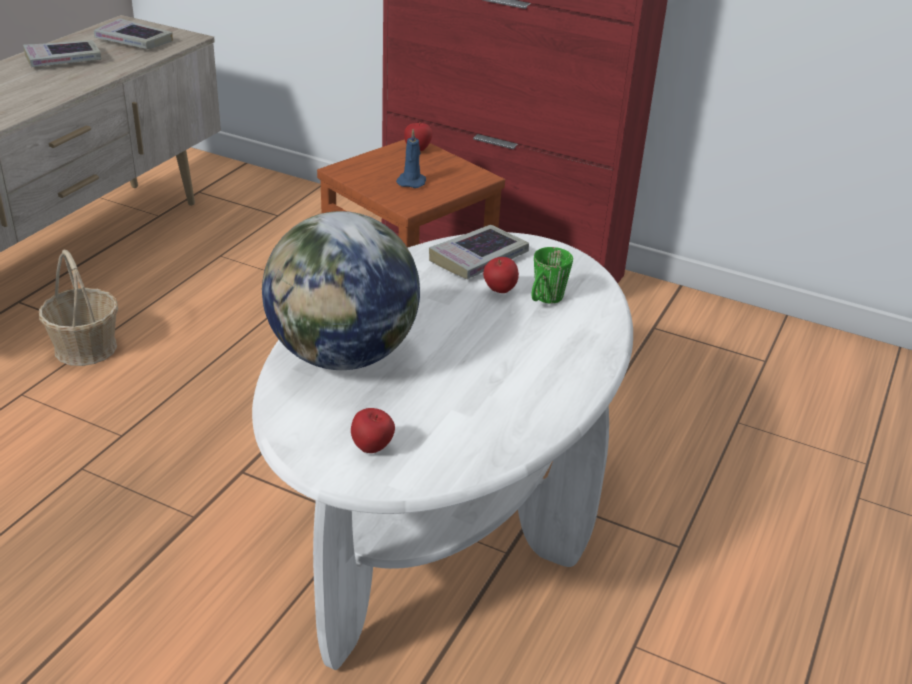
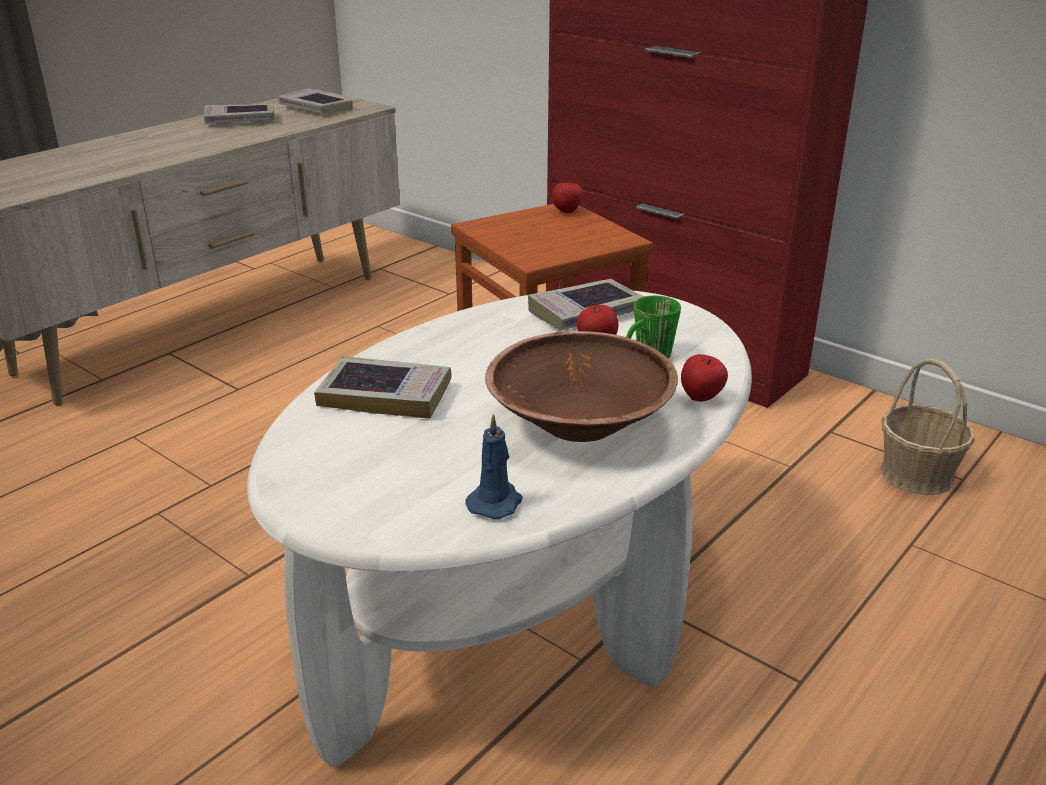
camera: 15 degrees right, 5 degrees down
(86, 348) = (212, 399): basket -> basket (916, 474)
(343, 356) = (385, 395): globe -> book
(372, 449) = (369, 493): apple -> apple (701, 399)
(412, 181) = (547, 239): blue candle -> blue candle (496, 502)
(514, 367) = (580, 423): none -> brown bowl

